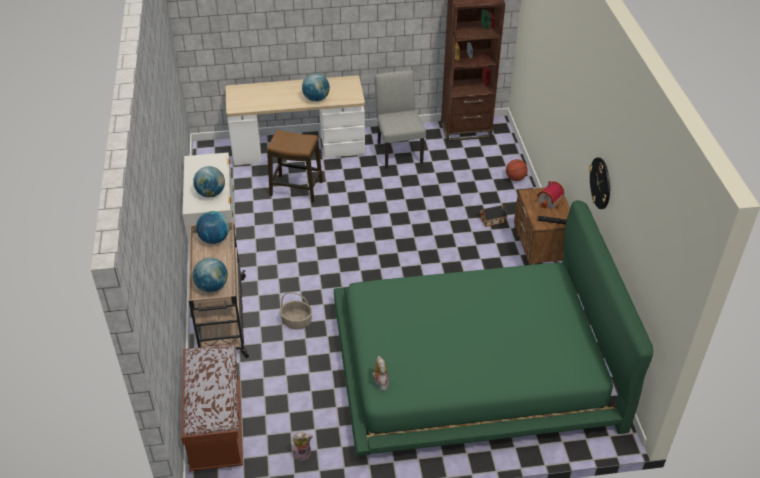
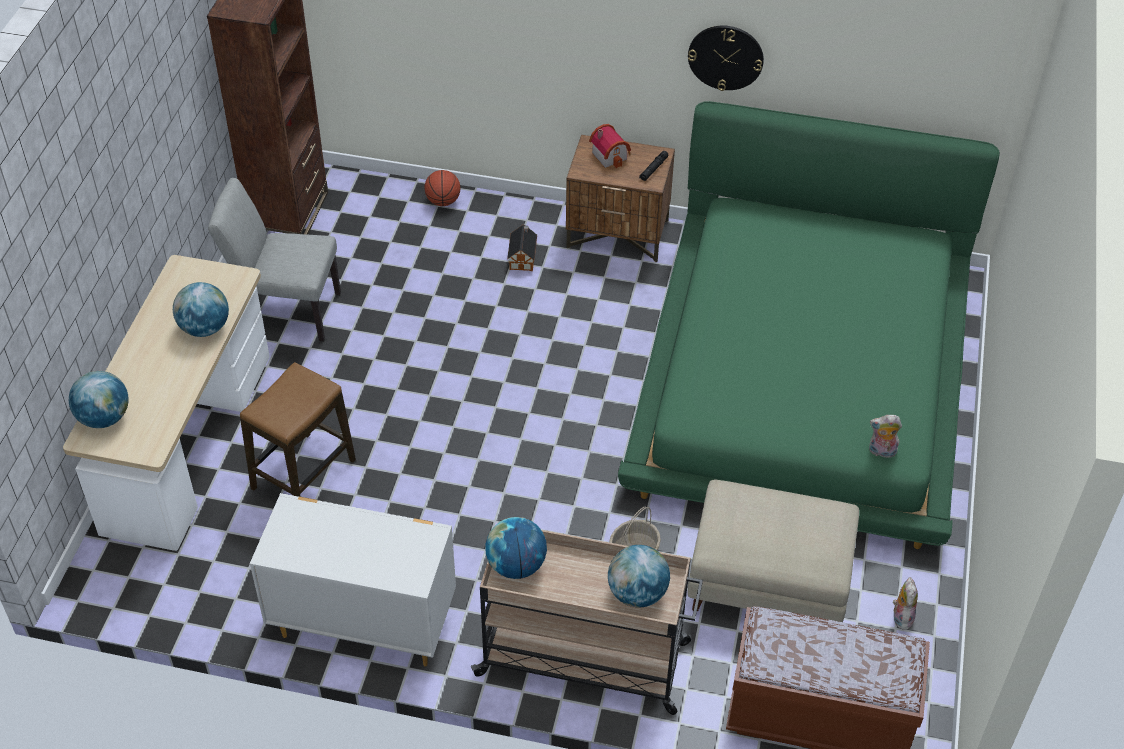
camera: 70 degrees left, 5 degrees up
(211, 193) = (391, 543): globe -> globe (104, 418)
(304, 384) = (770, 581): none -> beige ottoman

